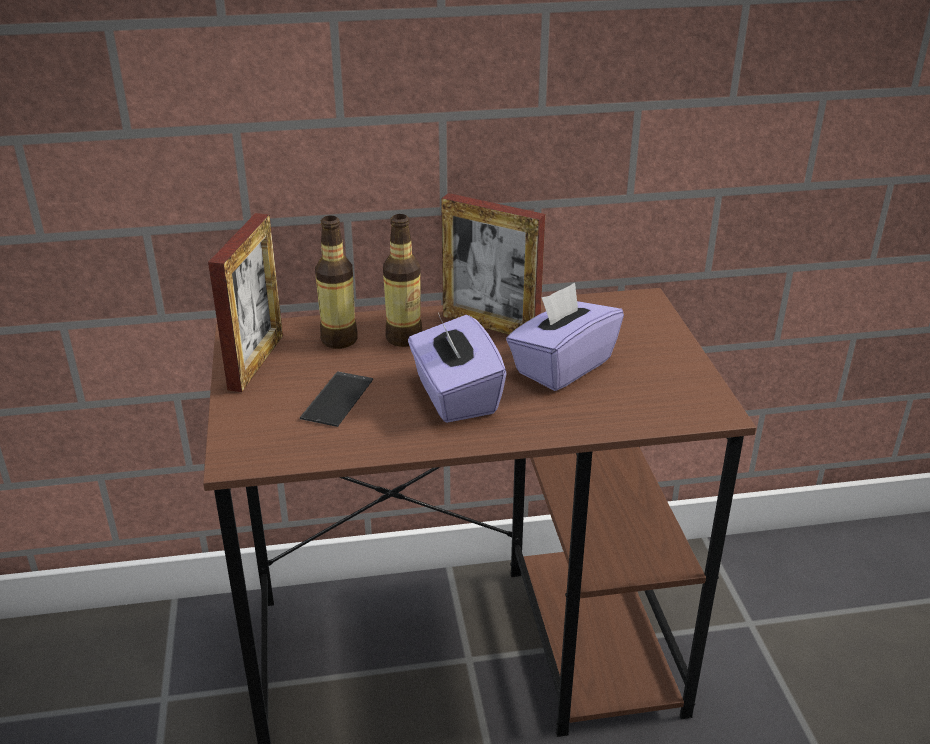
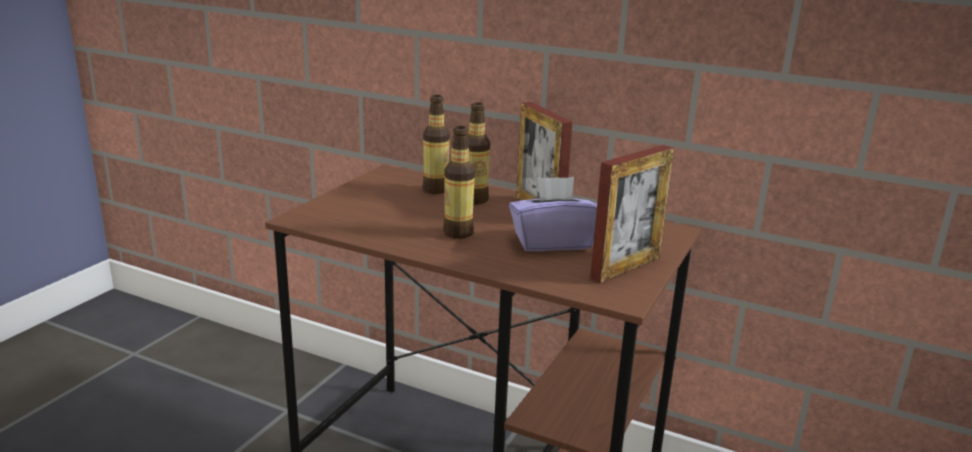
camera: 35 degrees right, 10 degrees down
(256, 361) = (375, 185): picture frame -> picture frame (626, 268)
(337, 399) = (389, 213): phone -> none
(454, 396) = (458, 233): purple tissue box -> bottle

